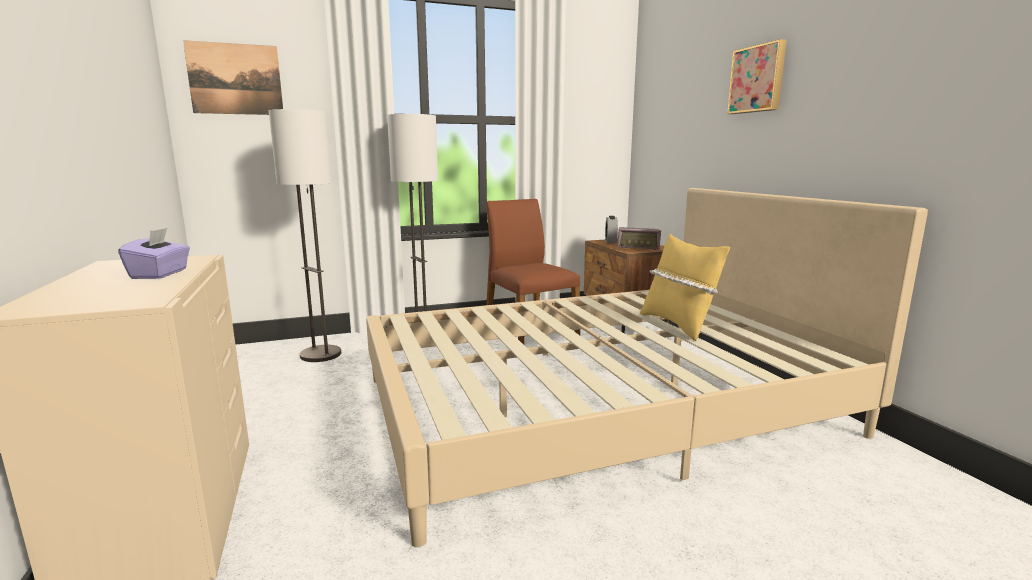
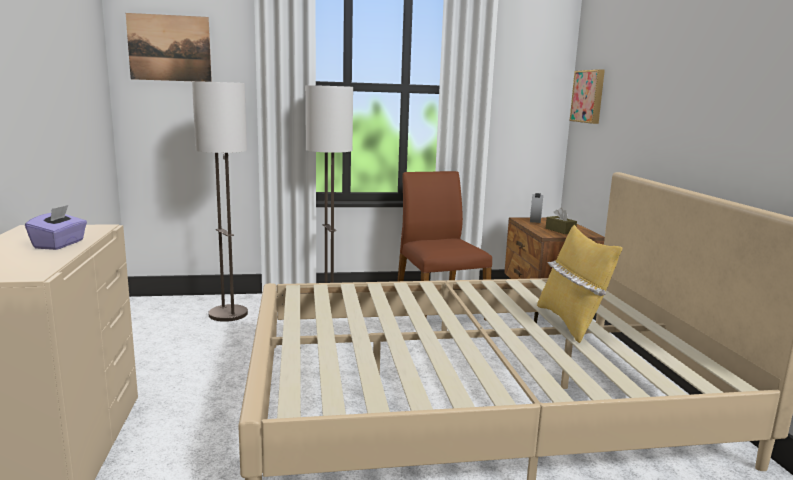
camera: 10 degrees right, 0 degrees up
(638, 247) = (560, 230): radio -> brown tissue box
(758, 79) = (687, 63): picture -> picture (589, 96)

